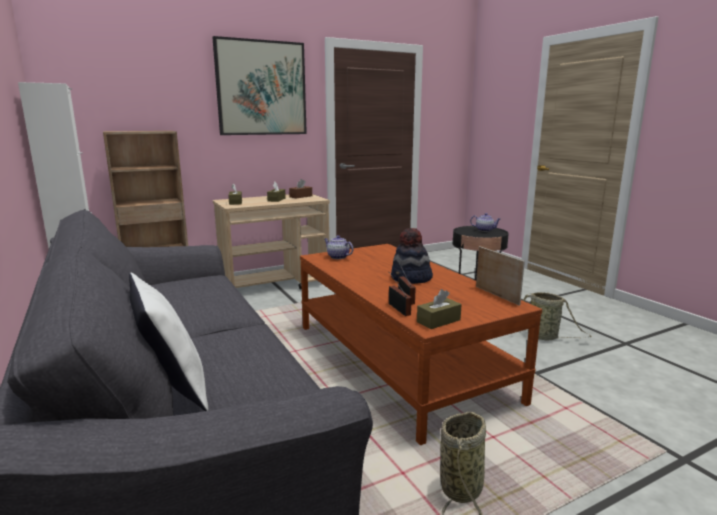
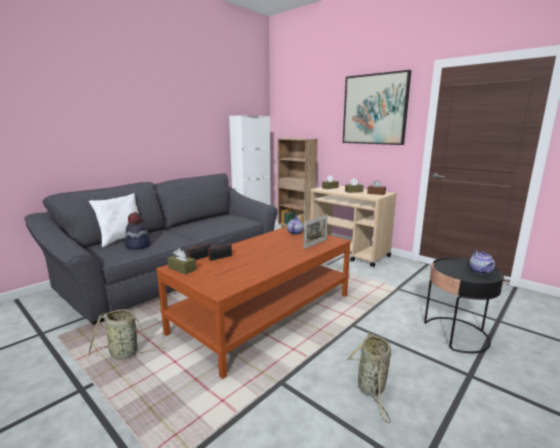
camera: 70 degrees right, 0 degrees up
(411, 279) = (262, 255): hat -> hat (138, 245)
(496, 295) = (241, 283): picture frame -> picture frame (315, 244)

